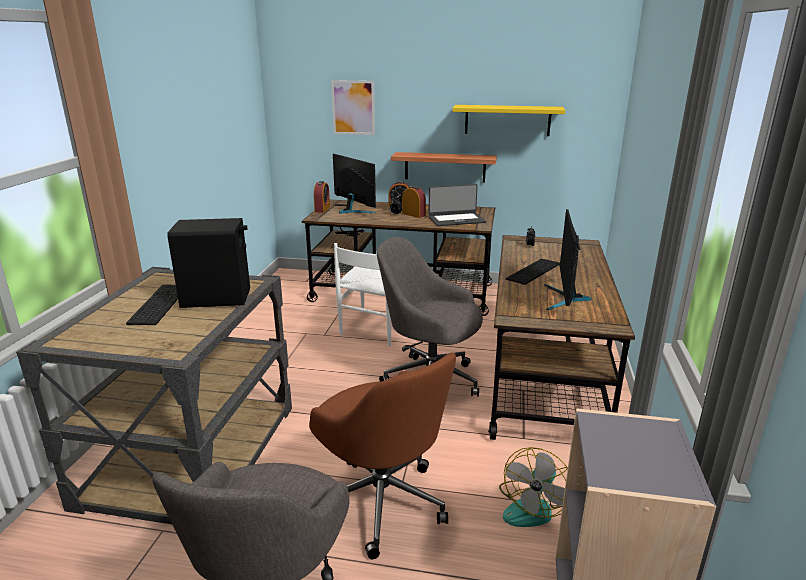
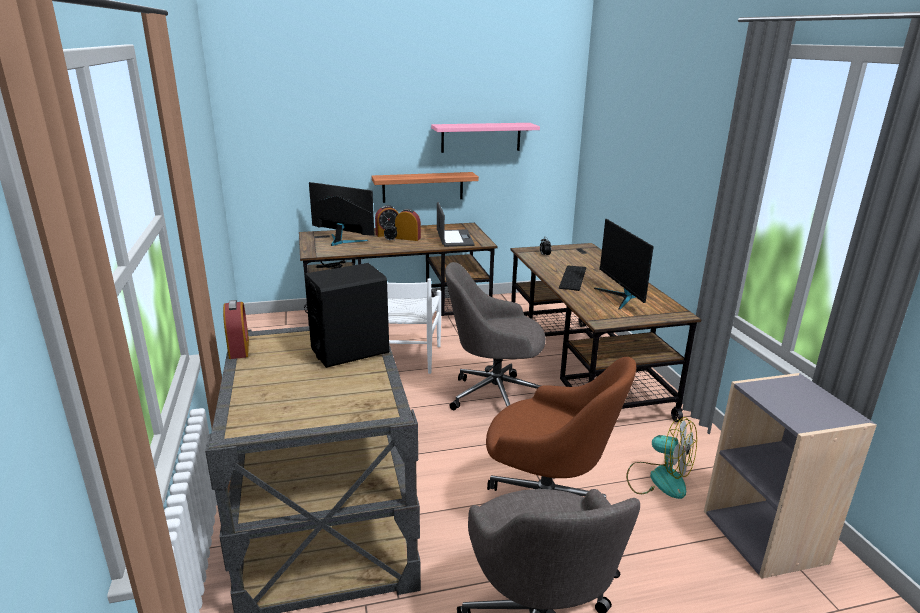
camera: 25 degrees left, 0 degrees up
(158, 304) = (294, 368): keyboard -> none
(322, 209) = (307, 243): alarm clock -> alarm clock (239, 348)
(353, 107) = (323, 131): picture -> none
(456, 220) = (454, 238): laptop -> laptop turned 60 degrees counterclockwise
(507, 120) = (481, 137): yellow shelf -> pink shelf
(532, 506) = (658, 479): fan -> fan turned 60 degrees counterclockwise

